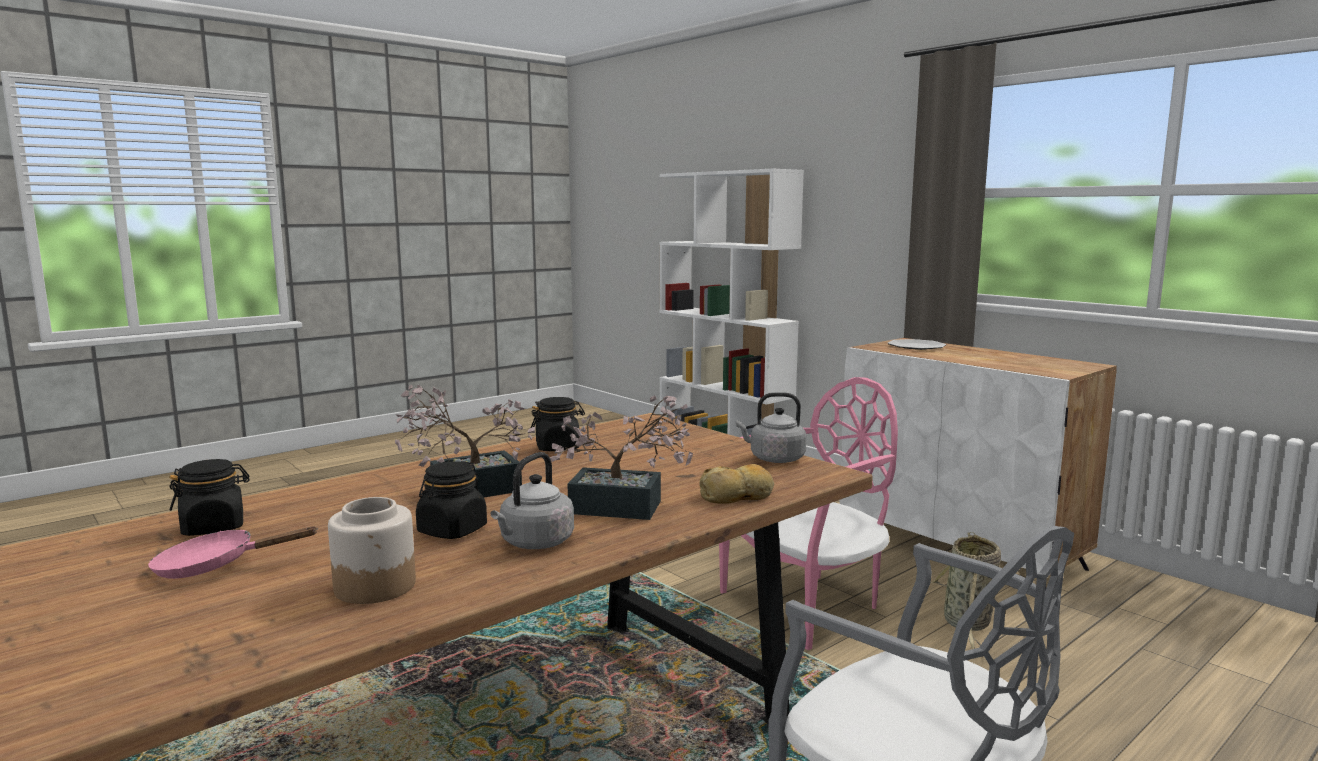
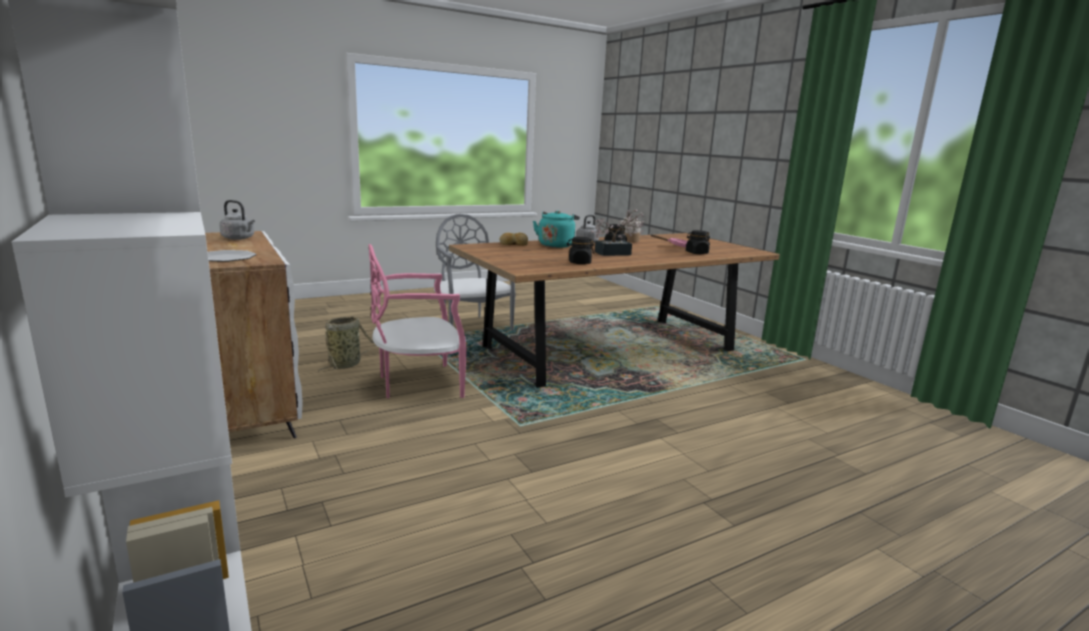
camera: 170 degrees left, 5 degrees up
(626, 508) = (556, 245): potted plant -> turquoise kettle
(774, 459) = (480, 250): grey kettle -> grey kettle (239, 238)

